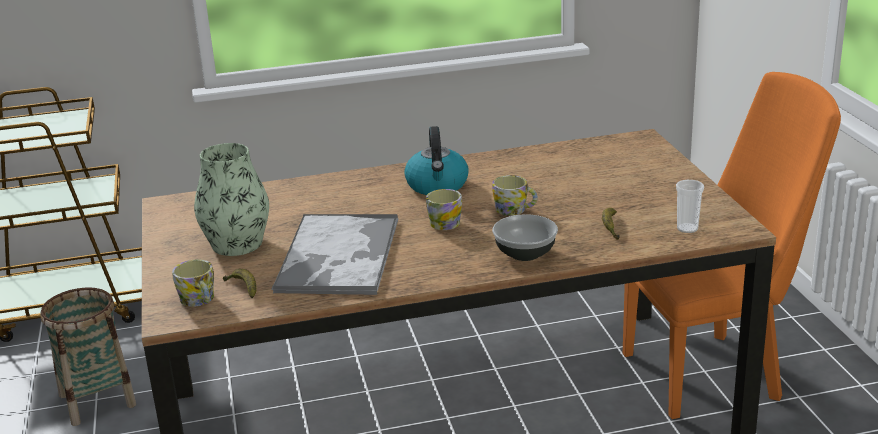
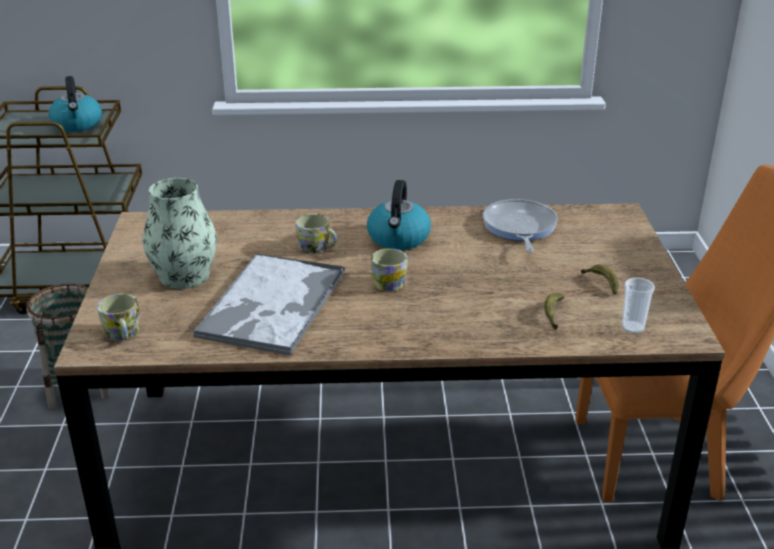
camera: 10 degrees right, 5 degrees up
(54, 125) = (77, 124): none -> kettle
(243, 288) = (169, 327): banana -> banana (601, 283)
(515, 210) = (464, 278): mug -> mug (317, 248)
(524, 253) = (454, 331): bowl -> none
(549, 162) = (519, 228): none -> frying pan

